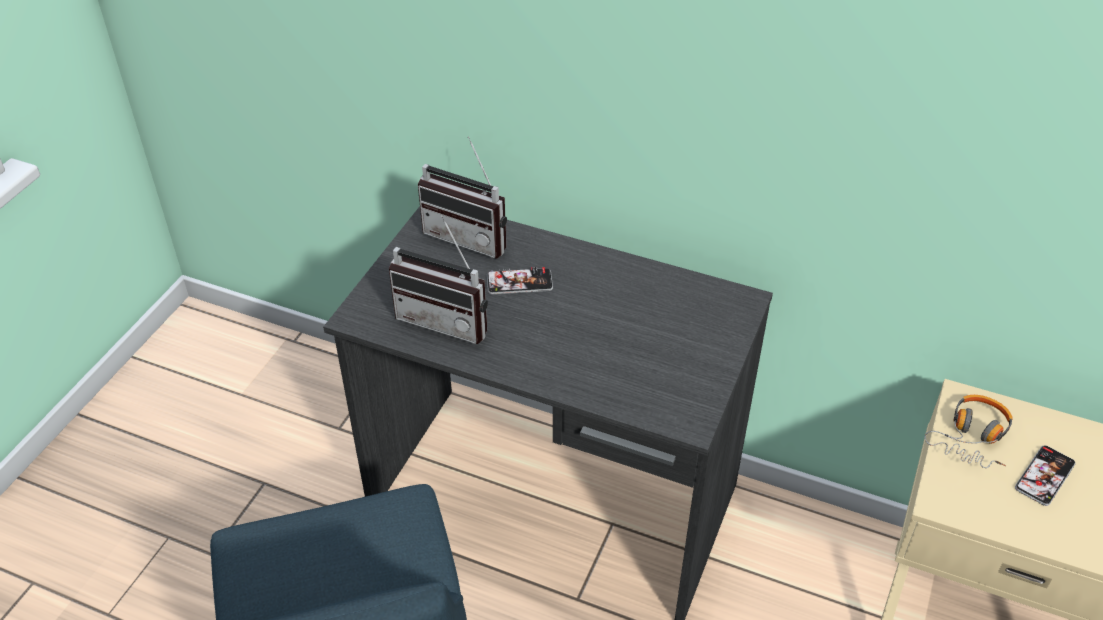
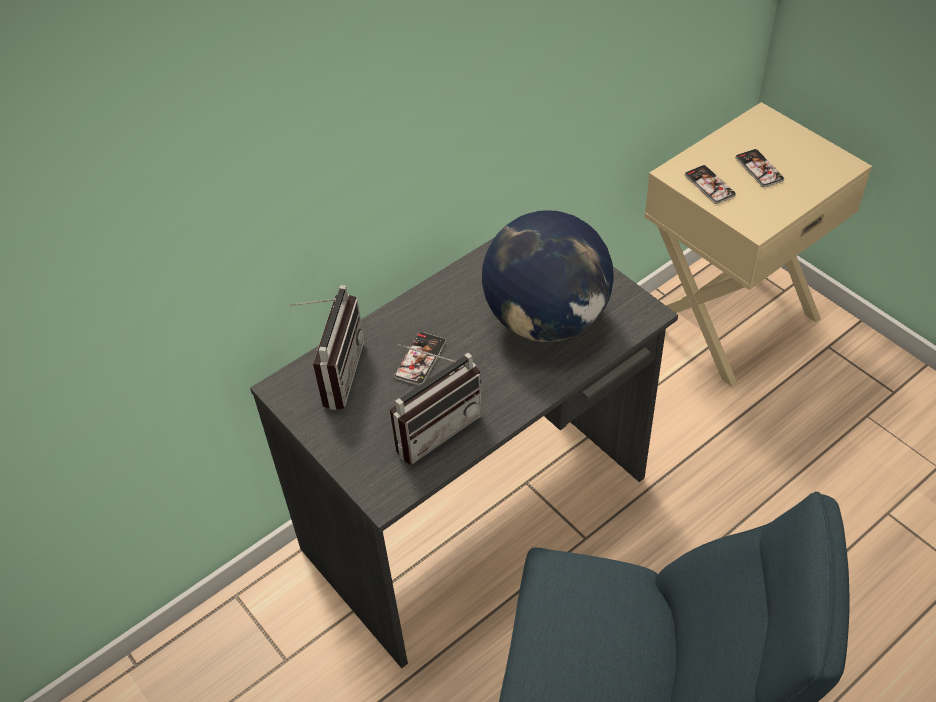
camera: 60 degrees left, 5 degrees up
(471, 236) = (333, 372): radio -> radio turned 45 degrees counterclockwise
(626, 350) = (547, 320): none -> globe
(972, 437) = (709, 185): headphones -> phone

